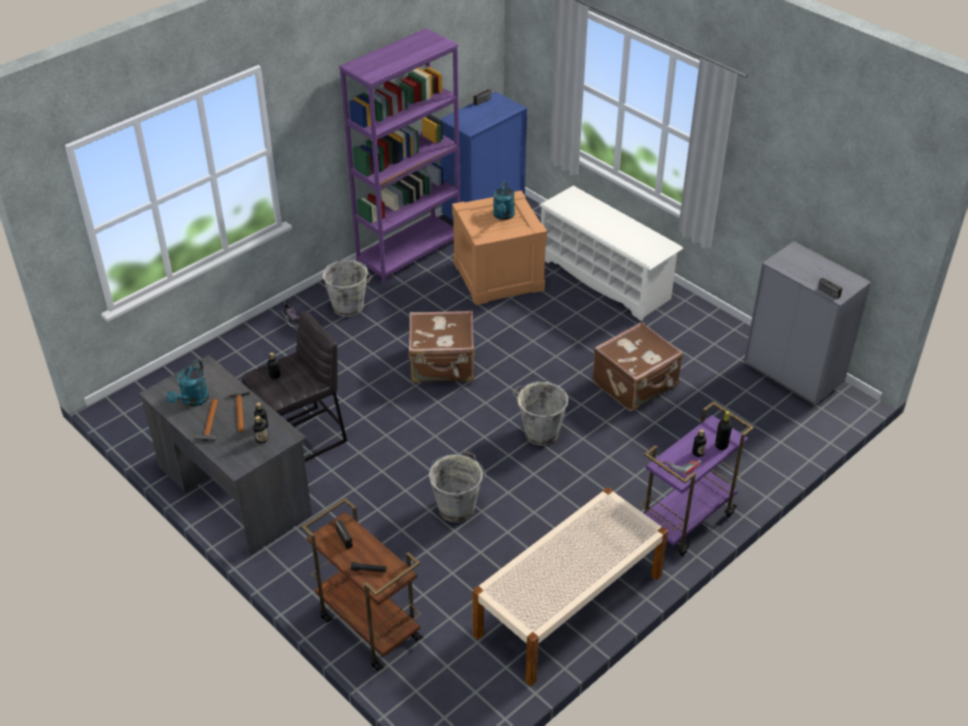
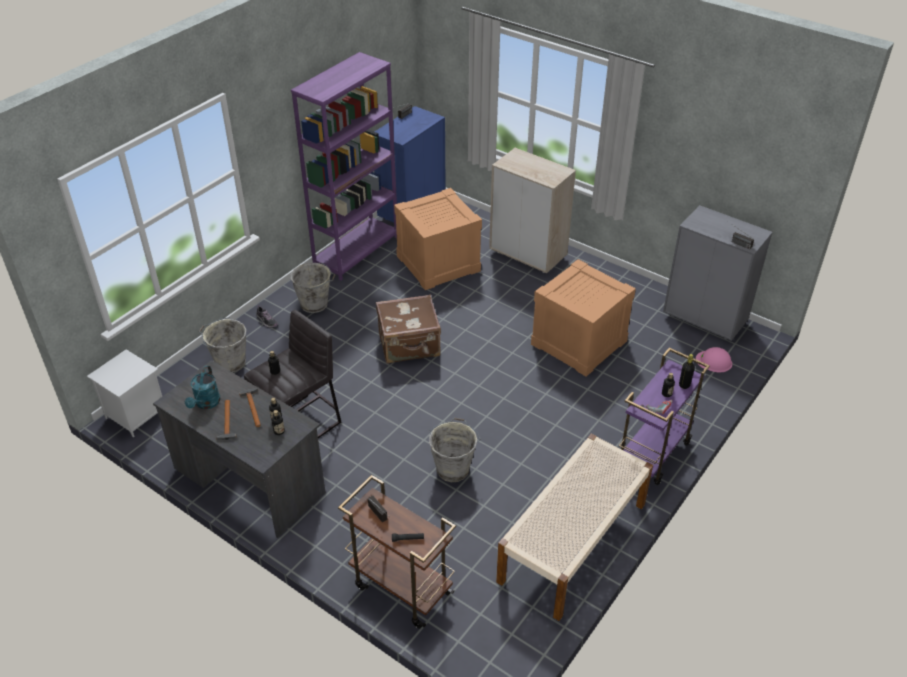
camera: 10 degrees left, 0 degrees up
(130, 405) = (134, 415): none -> grey nightstand
(503, 216) = (441, 210): turquoise watering can -> none
(539, 432) = (508, 393): grey bucket -> grey bucket (229, 362)
(605, 278) = (529, 256): white shoe rack -> beige cabinet
(636, 385) = (578, 342): brown suitcase -> crate
(789, 426) = (714, 361): none -> pink hard hat

